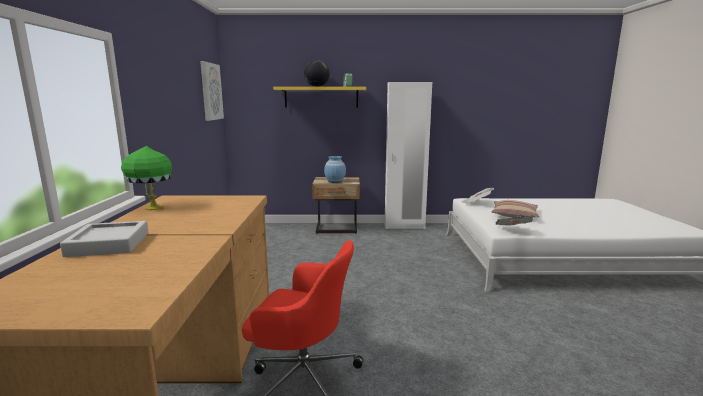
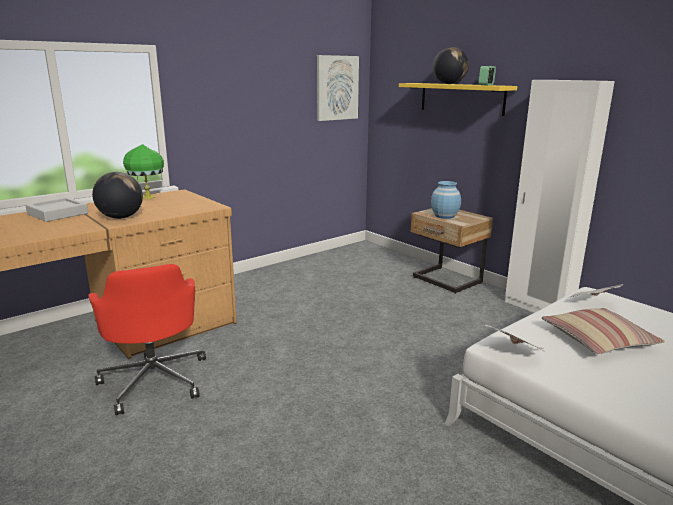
camera: 50 degrees right, 5 degrees up
(204, 225) = (121, 217): none -> globe

